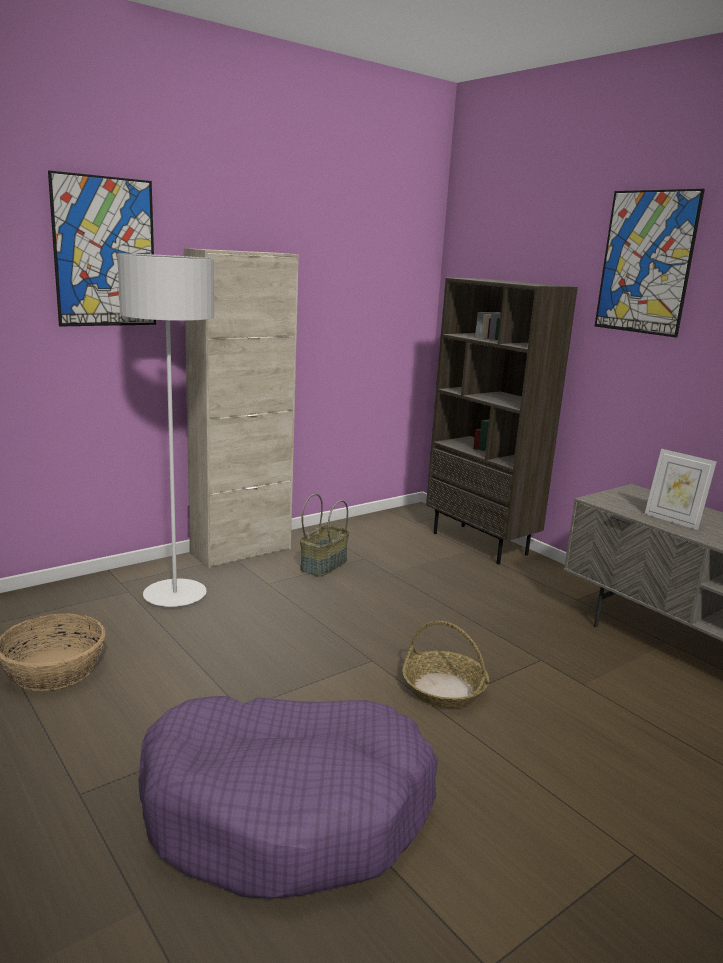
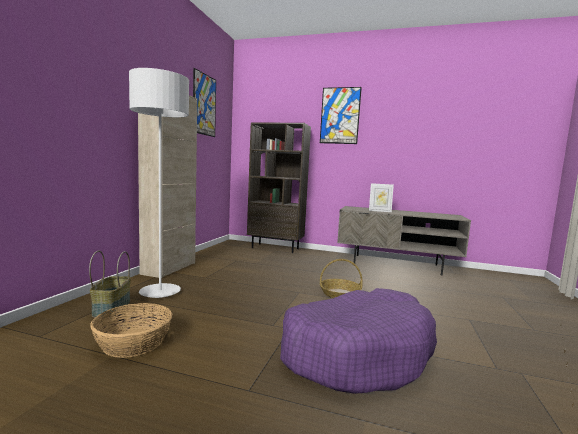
camera: 35 degrees left, 10 degrees down
(105, 252) = (97, 75): picture -> picture (204, 104)
(323, 565) = (221, 266): basket -> basket (111, 308)

